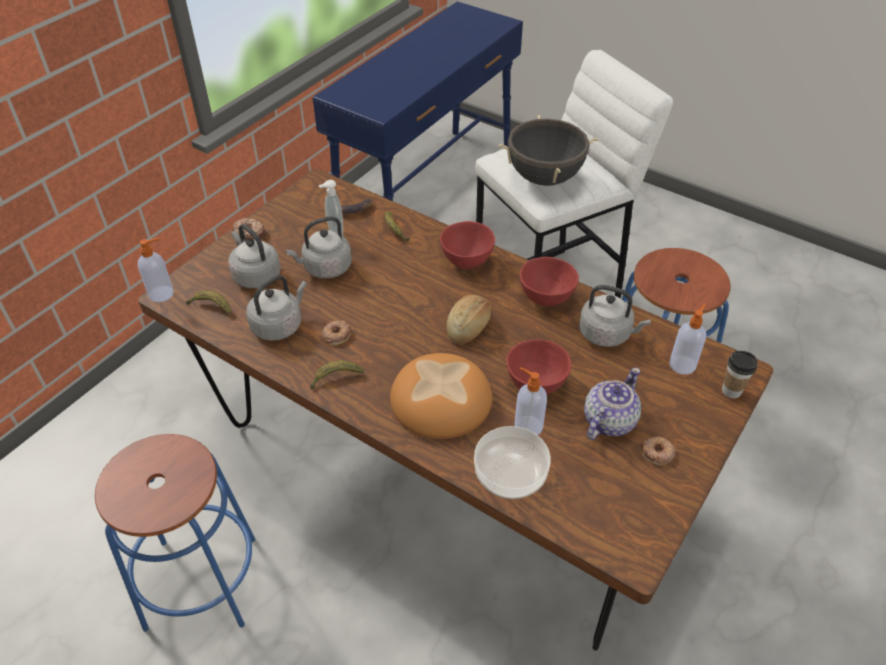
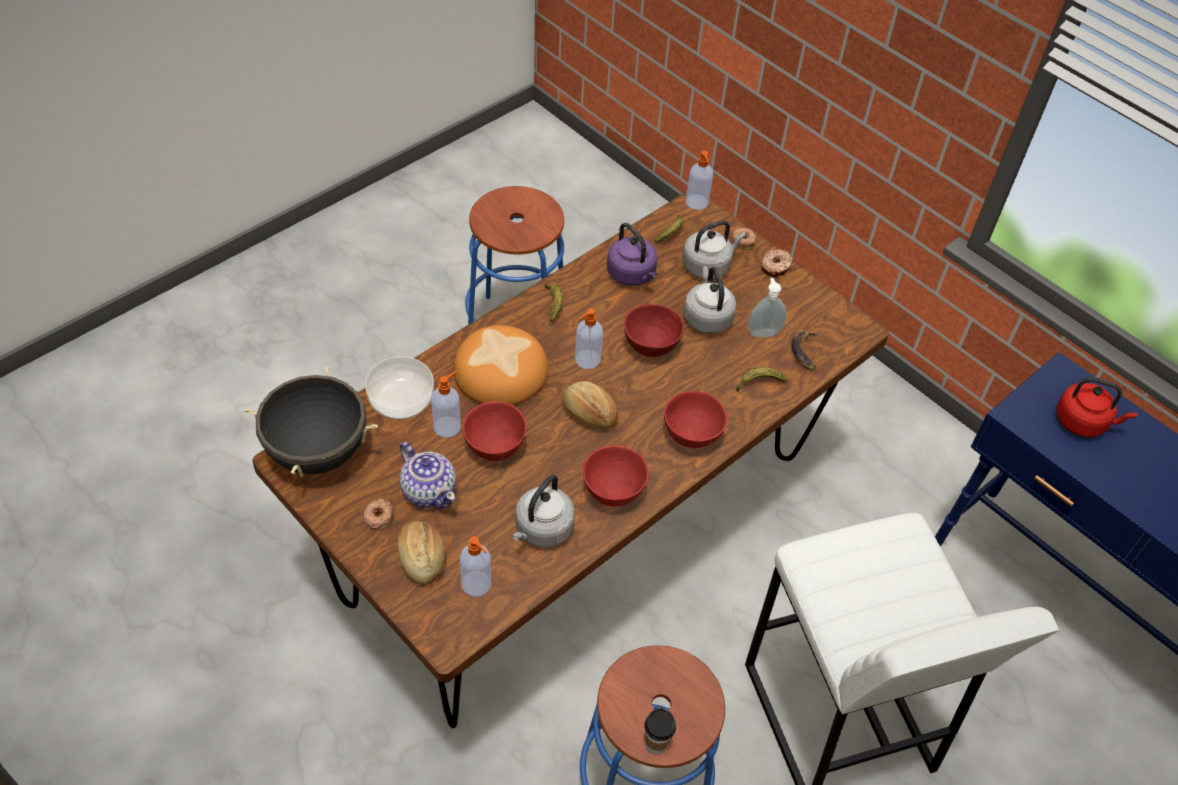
camera: 100 degrees right, 5 degrees up
(279, 325) = (632, 275): grey kettle -> purple kettle
(336, 334) = (608, 312): donut -> donut (743, 240)
(372, 299) = (650, 346): none -> red bowl
(377, 87) = (1083, 422): none -> red kettle
(404, 339) = (587, 360): none -> soap dispenser
(544, 178) = (852, 567): black cooking pot -> black cooking pot (318, 452)
(680, 408) = (422, 557): none -> bread
(731, 391) = (425, 615): cup -> cup (656, 744)

